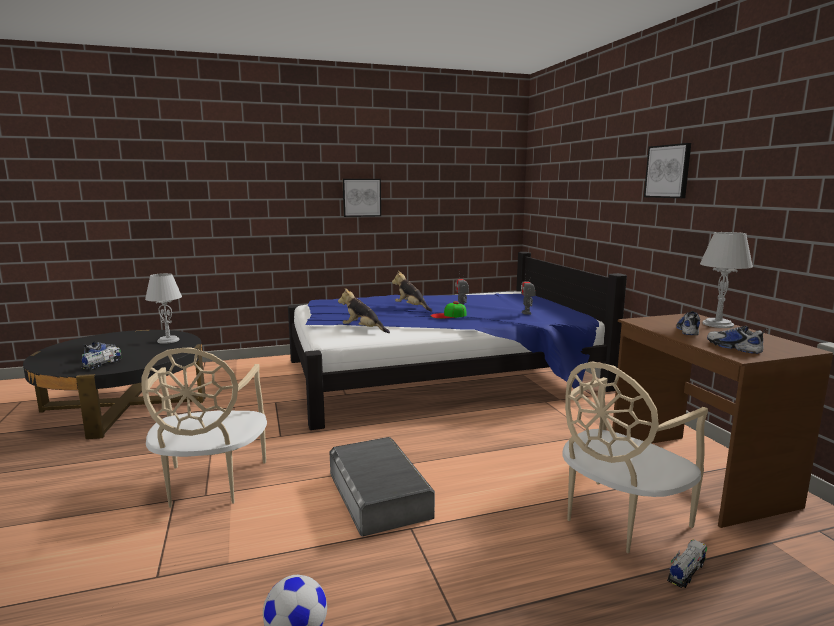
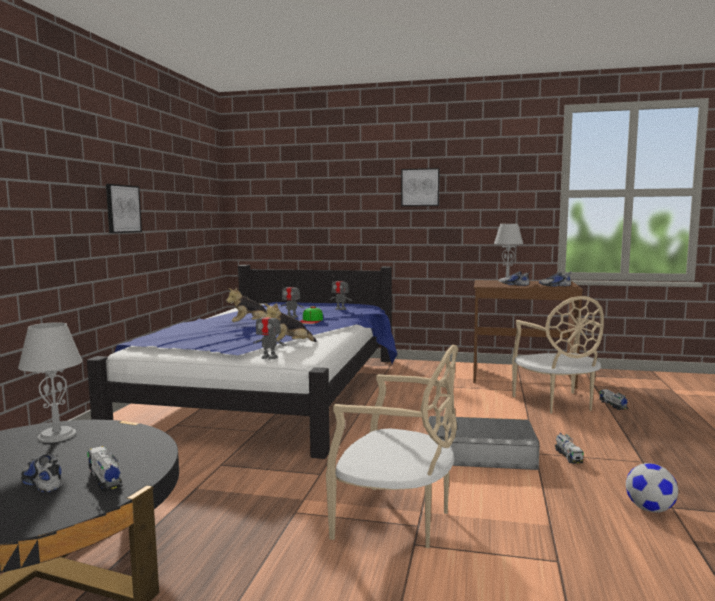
camera: 60 degrees left, 5 degrees down
(319, 333) = (269, 357): none -> toy robot
(420, 552) = (568, 456): none -> toy truck

